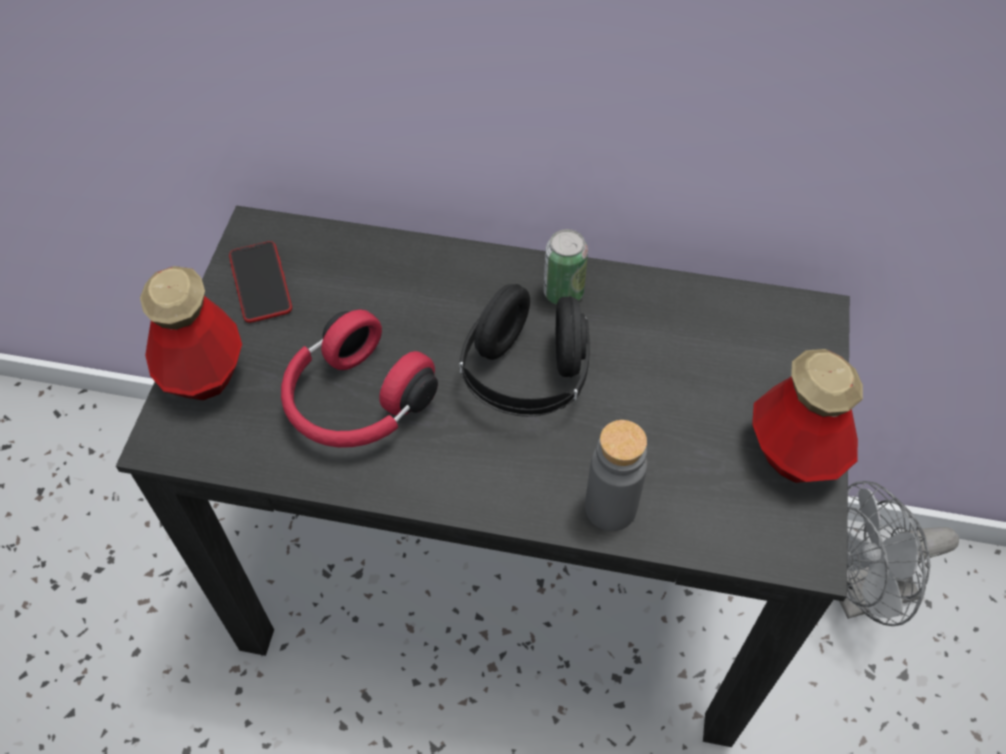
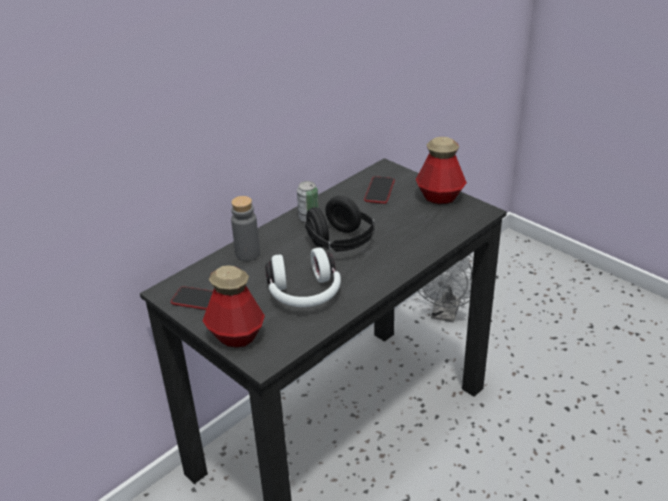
camera: 55 degrees left, 20 degrees down
(356, 402) = (305, 294): red headphones -> white headphones
(610, 508) = (424, 246): grey bottle -> grey bottle (248, 254)
(731, 347) = (379, 191): none -> phone

